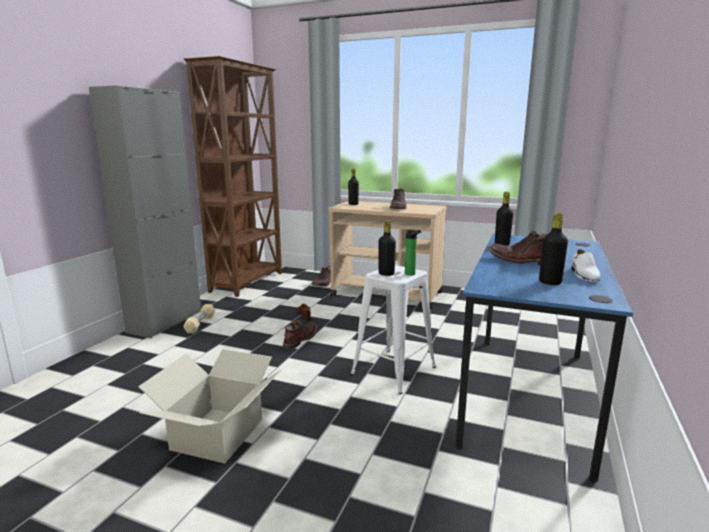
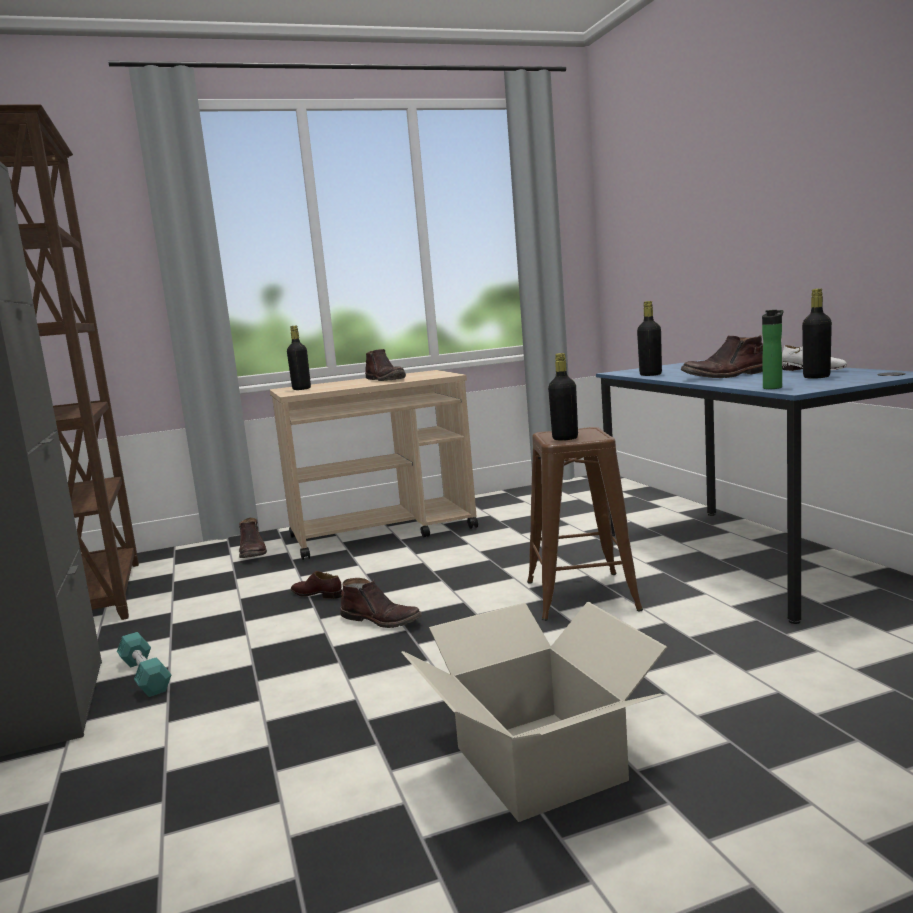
camera: 40 degrees left, 5 degrees down
(200, 324) = (145, 675): beige dumbbell -> turquoise dumbbell
(300, 339) = (382, 620): brown boot -> brown boot turned 135 degrees clockwise
(393, 371) = (581, 596): white stool -> brown stool
(411, 274) = (592, 431): bottle -> bottle (773, 387)

